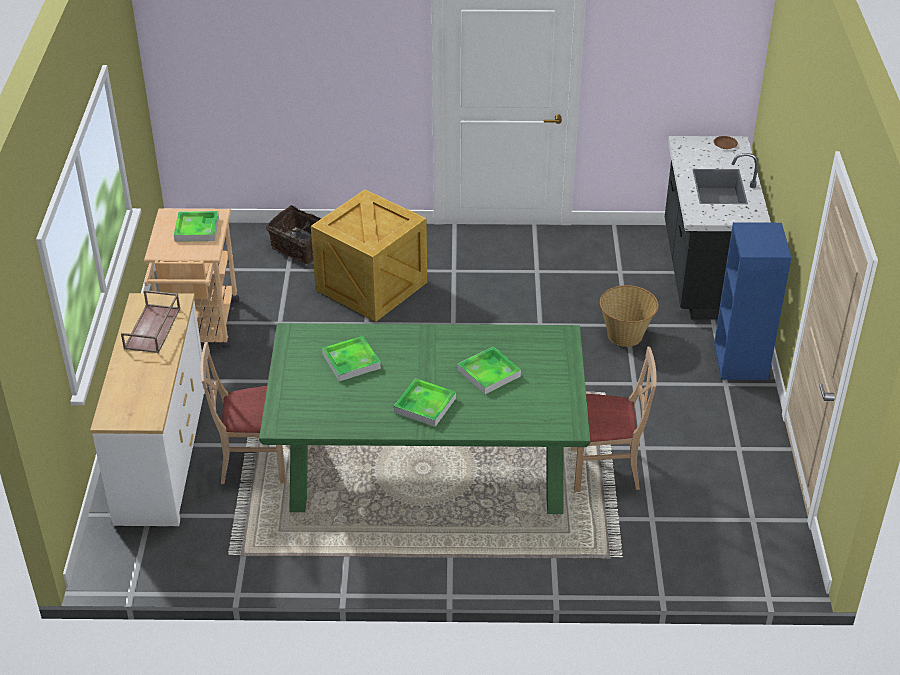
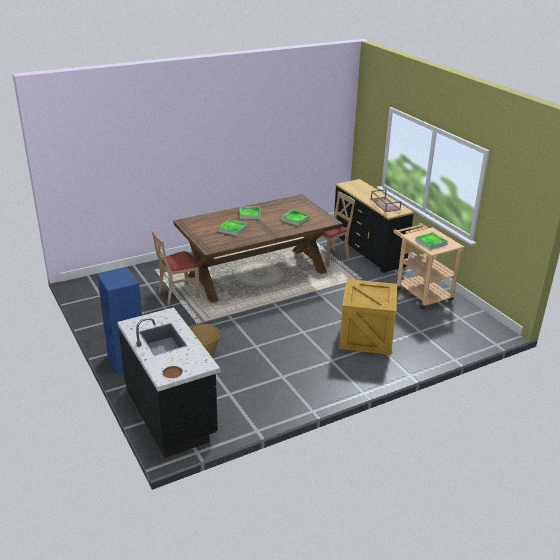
camera: 150 degrees right, 10 degrees down
(161, 454) = (368, 250): white dresser -> black dresser
(300, 248) = (430, 344): basket -> none
(428, 468) = (257, 274): green dining table -> brown dining table

